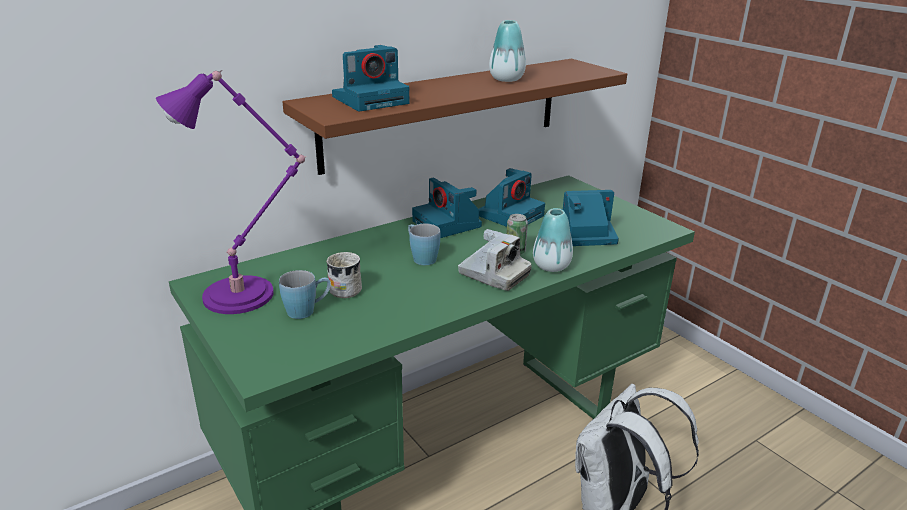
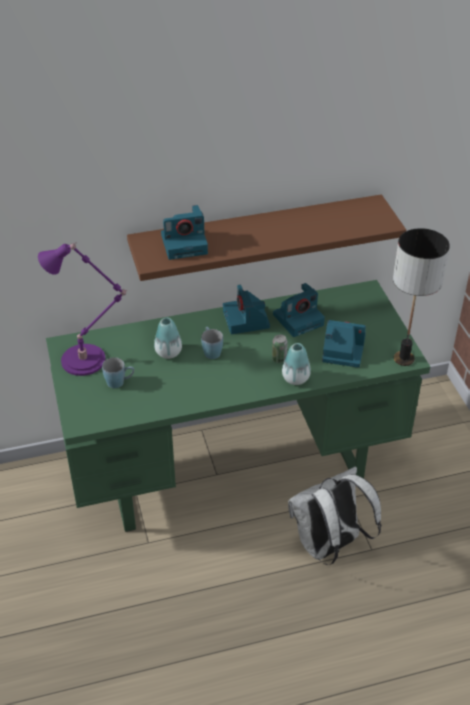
camera: 20 degrees right, 15 degrees up
(343, 288) = (148, 368): white mug -> none
(493, 275) = (251, 378): camera -> none
(506, 79) = (300, 226): vase -> vase (168, 352)
(660, 229) = (404, 359): none -> table lamp

